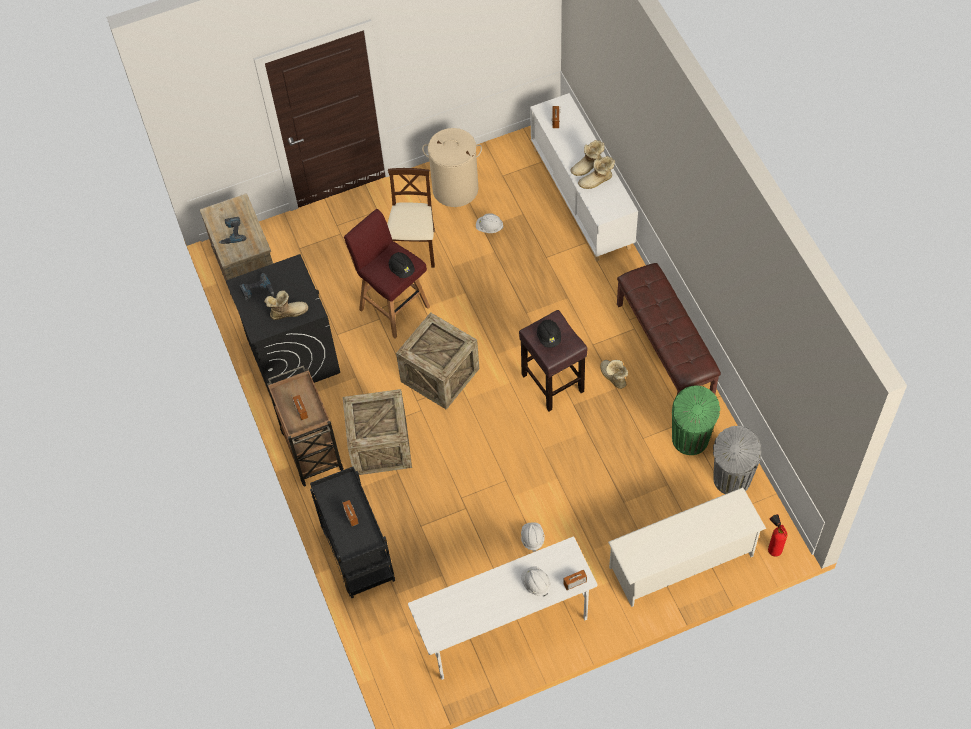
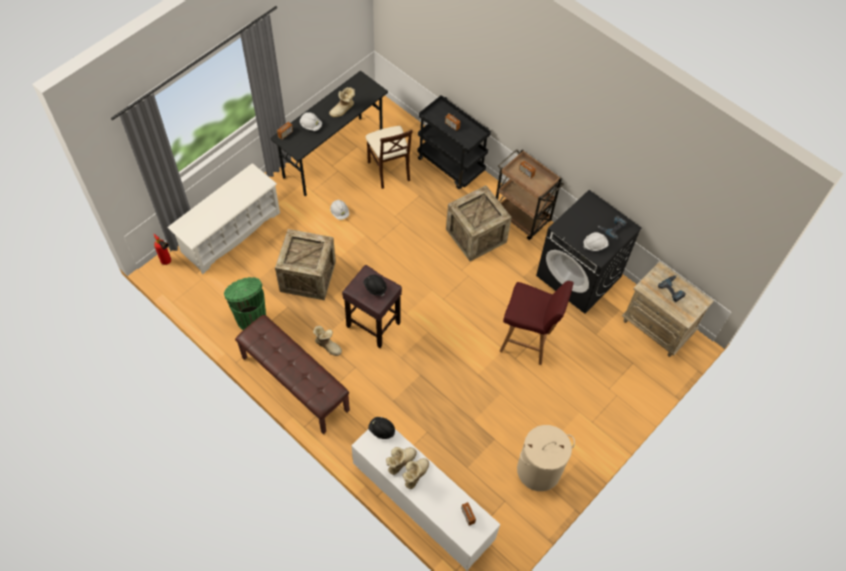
camera: 150 degrees right, 0 degrees up
(287, 312) = (578, 220): boot -> boot (343, 110)
(401, 269) = (519, 302): black hard hat -> black hard hat (381, 430)
(414, 249) = (540, 397): beige chair -> beige chair (389, 170)
(440, 375) = (461, 300): crate -> crate (308, 276)
(489, 228) = (489, 442): white hard hat -> white hard hat (594, 245)
(505, 630) = (333, 155): white desk -> black desk
(731, 480) = (211, 299): grey trash can -> none

